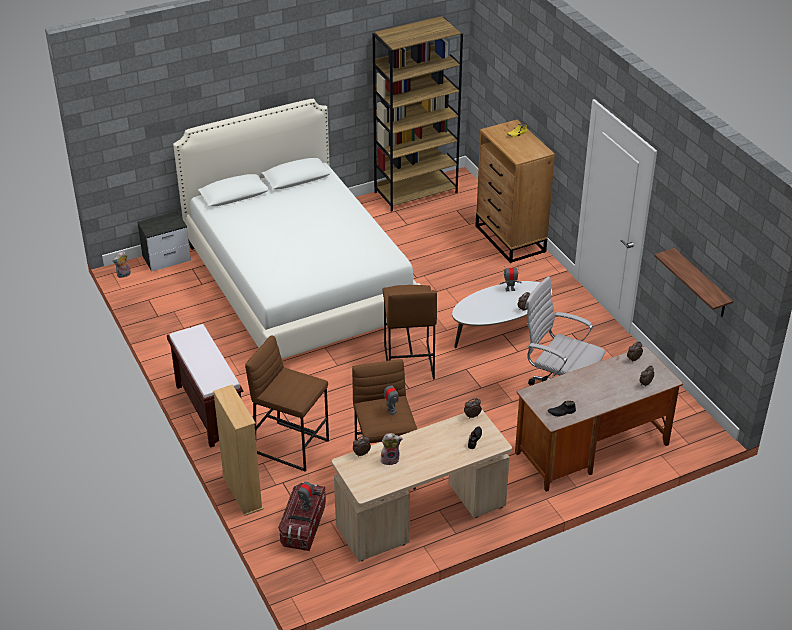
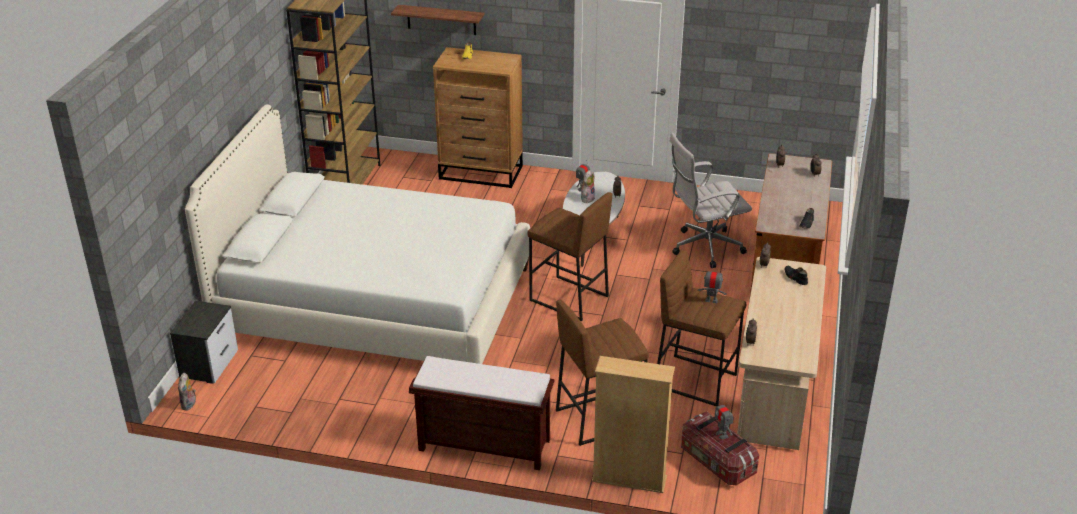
camera: 50 degrees left, 5 degrees down
(390, 459) = (774, 330): plush toy -> plush toy (587, 198)
(701, 284) = (775, 79): shelf -> shelf (441, 20)

